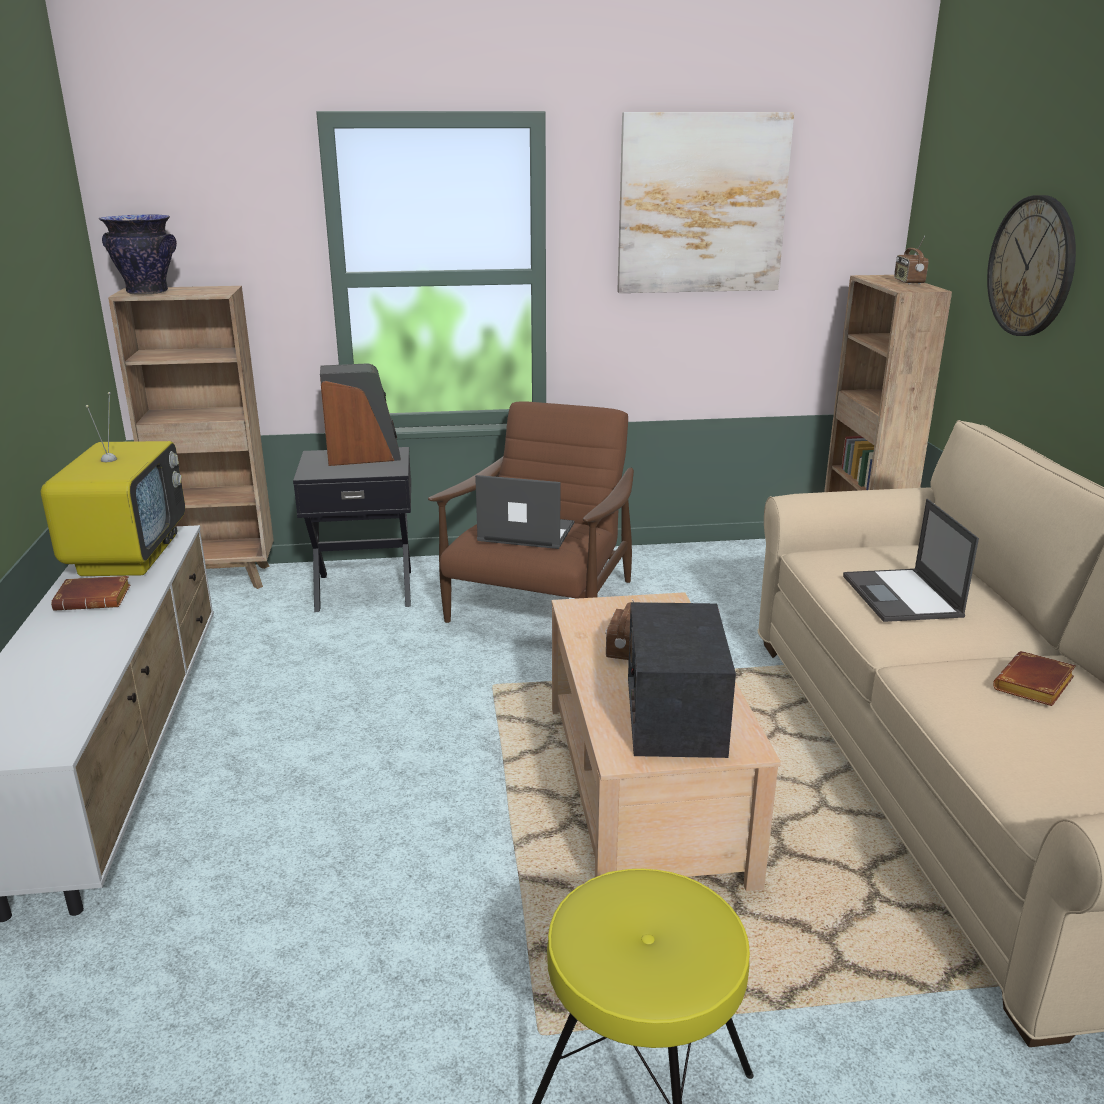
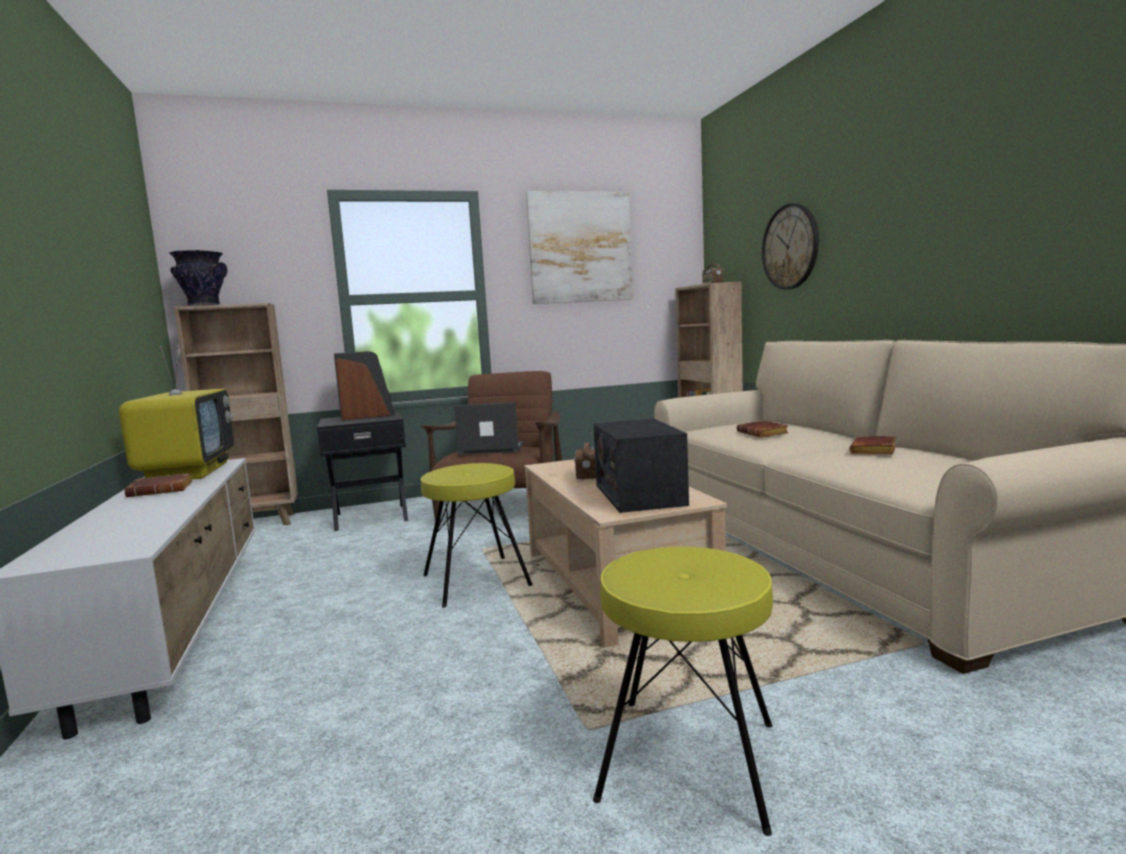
camera: 10 degrees left, 15 degrees down
(473, 747) = (476, 580): none -> yellow stool
(902, 596) = (764, 434): laptop -> brown book

